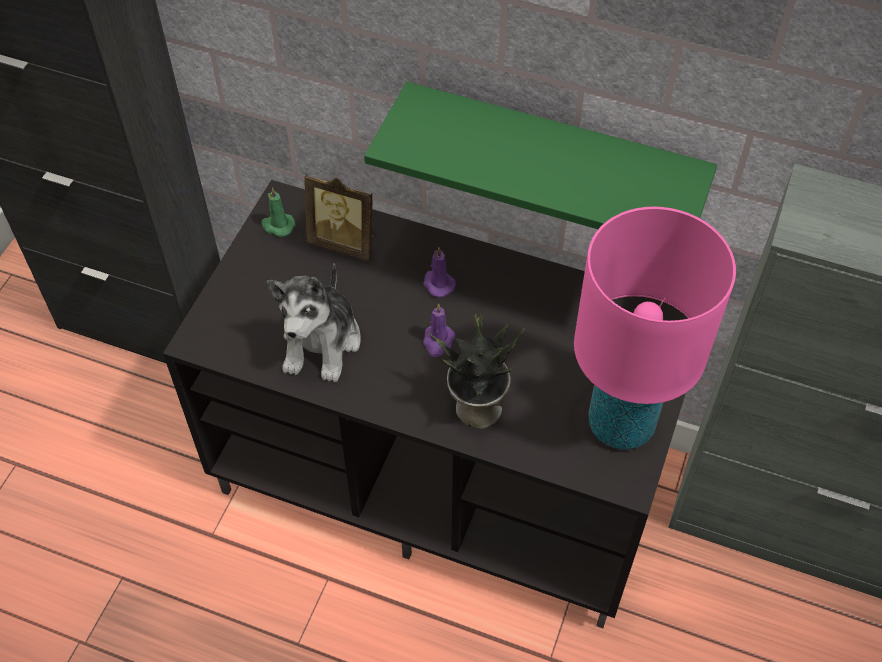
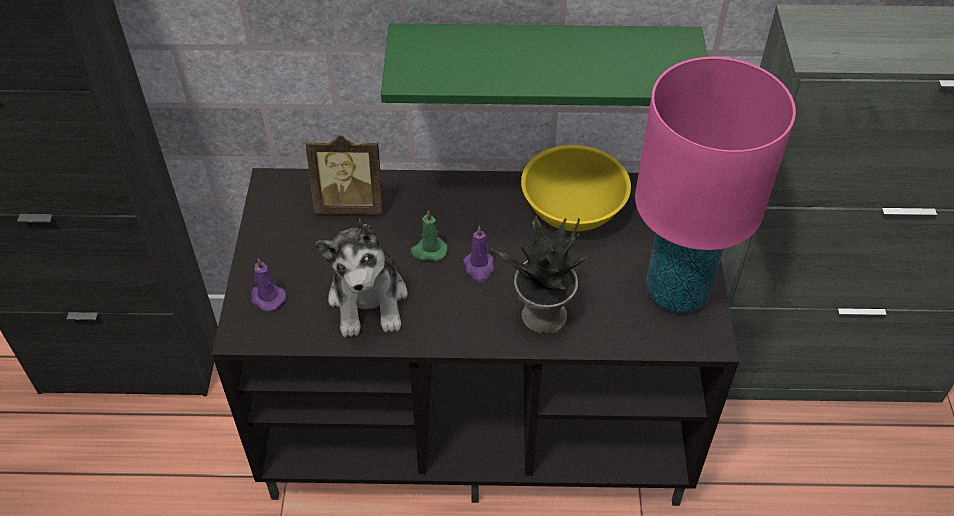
camera: 20 degrees left, 5 degrees down
(277, 225) = (277, 207): green candle -> green candle (428, 251)
(438, 283) = (455, 217): purple candle -> purple candle (267, 298)
(556, 309) = (573, 210): none -> yellow bowl

